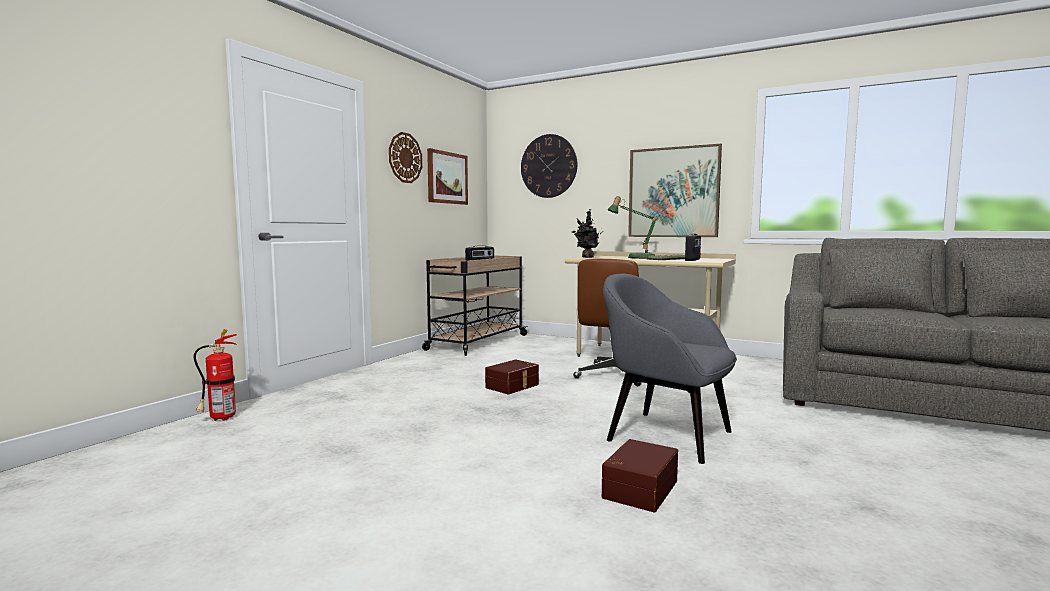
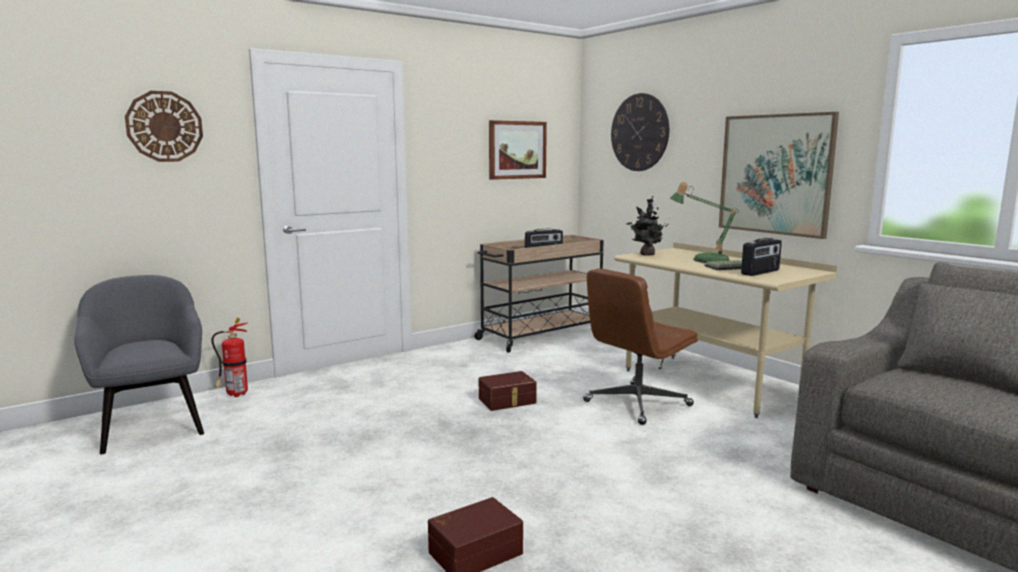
camera: 25 degrees right, 5 degrees up
(405, 158) = (457, 134): wall clock -> wall clock (164, 126)
(666, 435) = (587, 496): grey armchair -> grey armchair (151, 426)

